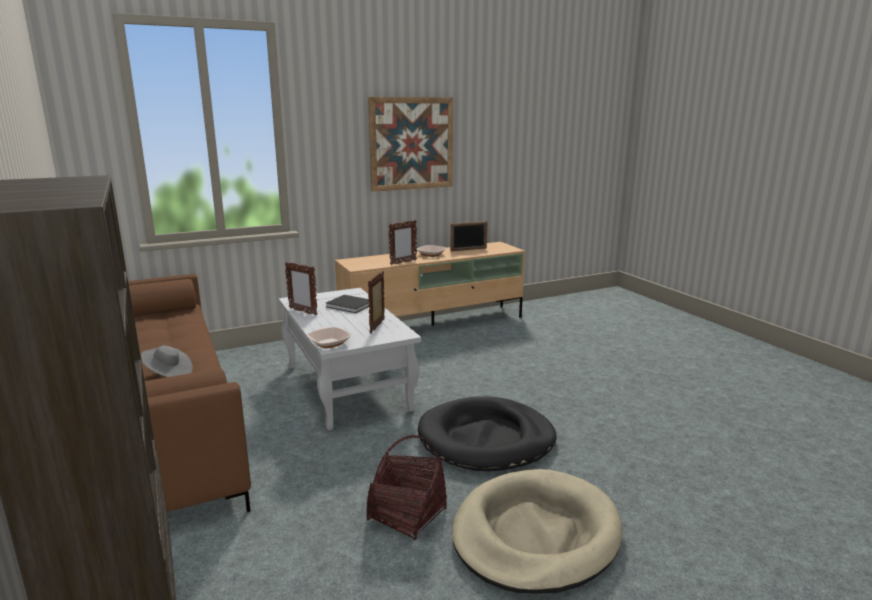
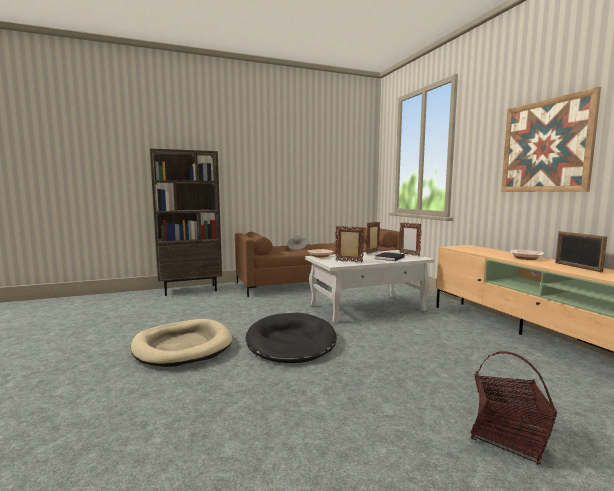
camera: 95 degrees right, 10 degrees down
(403, 262) = (481, 253): picture frame -> picture frame (409, 254)
(407, 514) = (224, 320): basket -> basket (508, 437)

